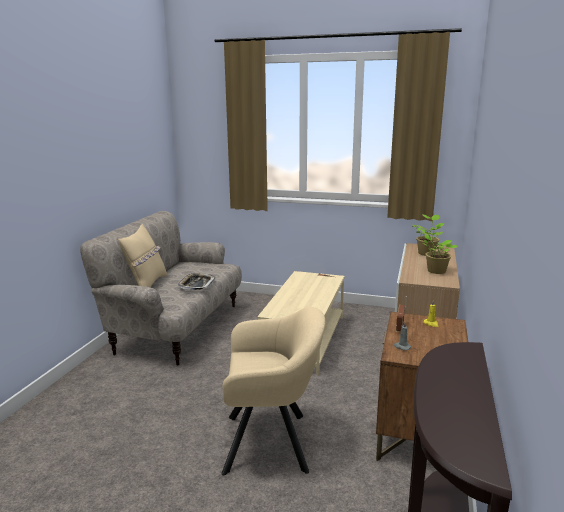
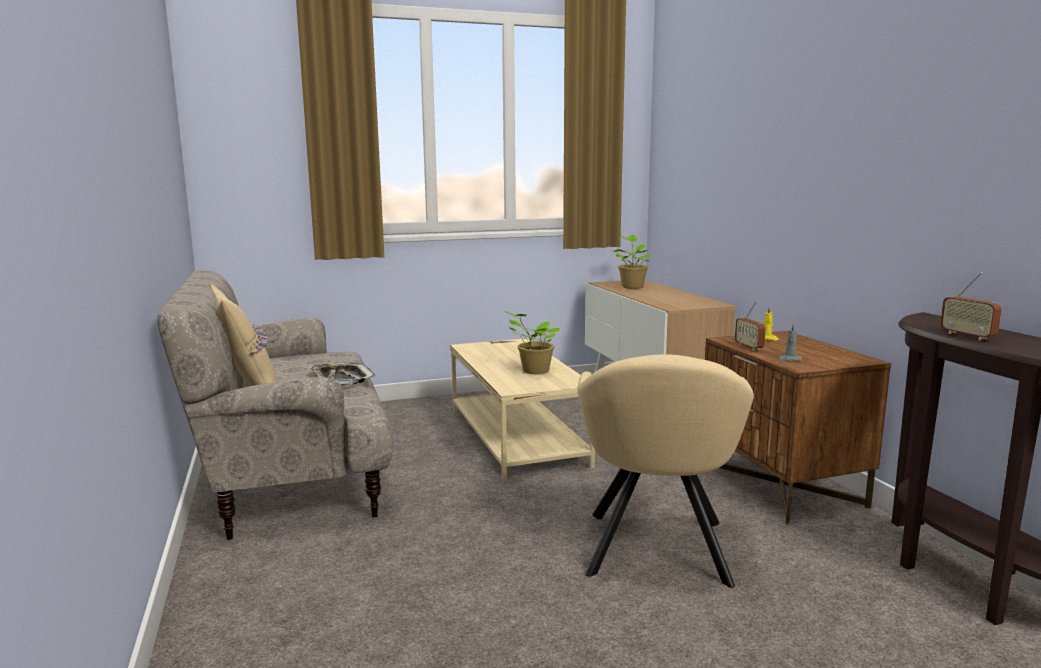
camera: 35 degrees left, 5 degrees down
(272, 442) = (656, 552): beige armchair -> beige armchair turned 135 degrees clockwise
(434, 377) = (967, 336): none -> radio
(435, 271) = (678, 297): potted plant -> potted plant (533, 371)

